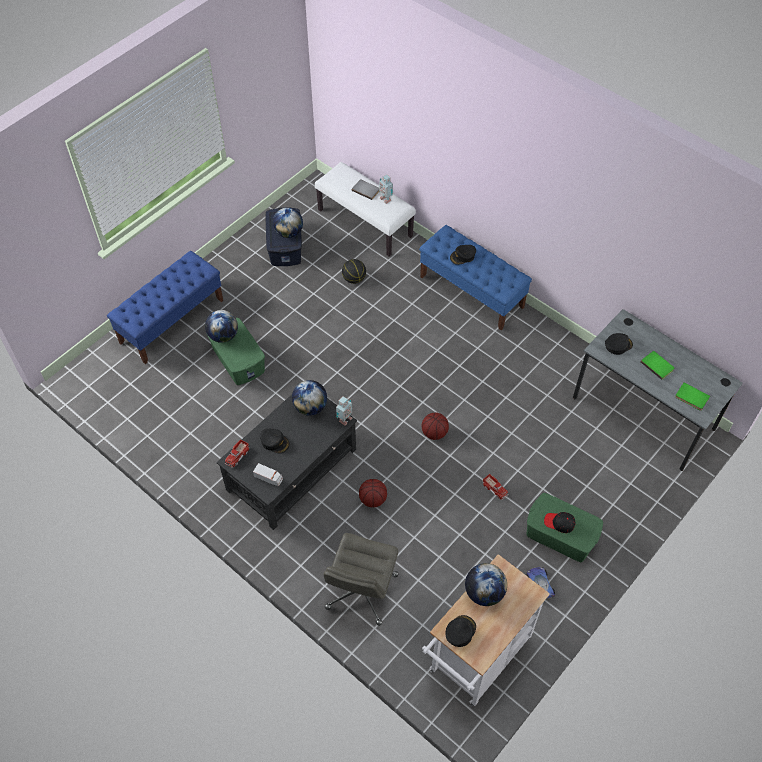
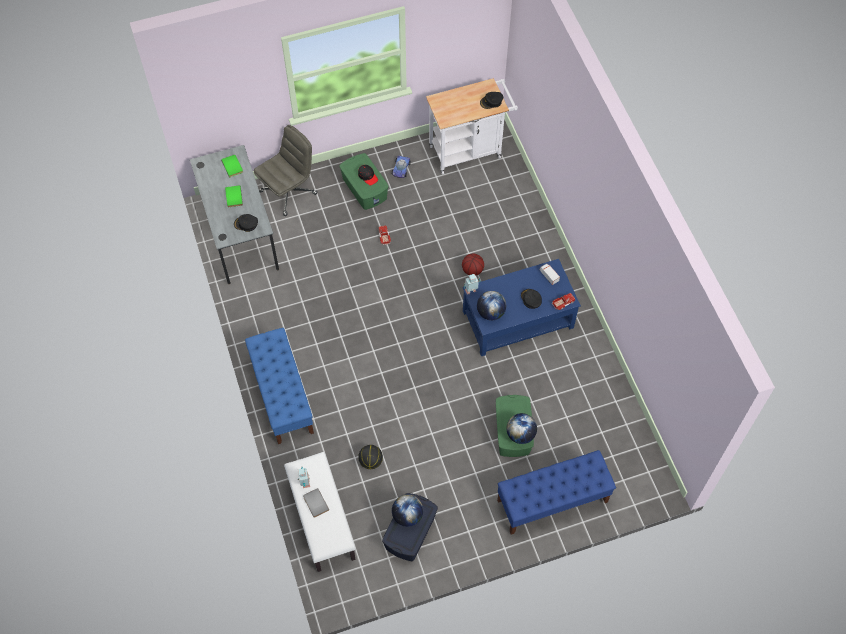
camera: 150 degrees left, 5 degrees up
(292, 469) = (517, 319): black coffee table -> blue coffee table
(361, 592) = (515, 217): grey office chair -> grey office chair (288, 192)
(434, 433) = (398, 294): basketball -> none
(463, 256) = (284, 384): black cap -> none
(484, 592) = (463, 113): globe -> none

